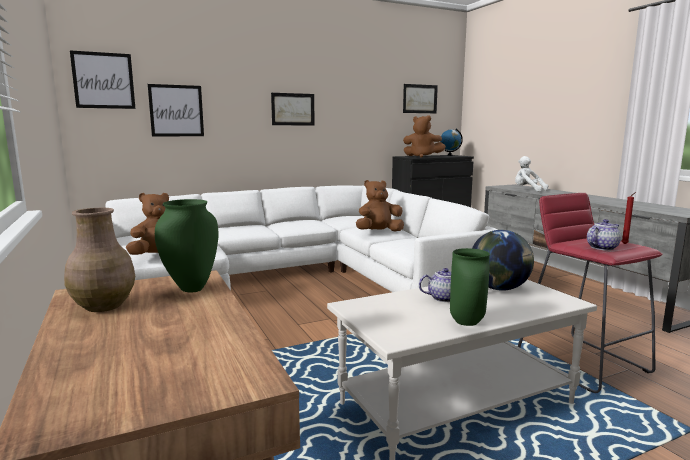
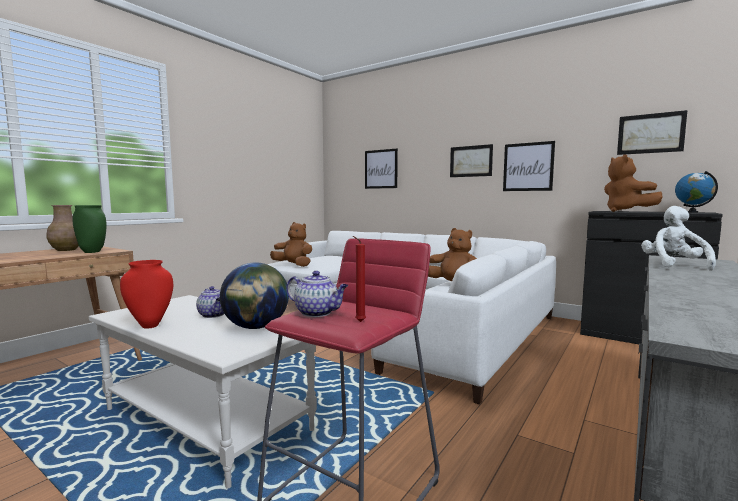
camera: 60 degrees right, 5 degrees down
(103, 80) = (343, 152): picture -> picture (528, 167)
(468, 322) = (150, 326): green vase -> red vase

